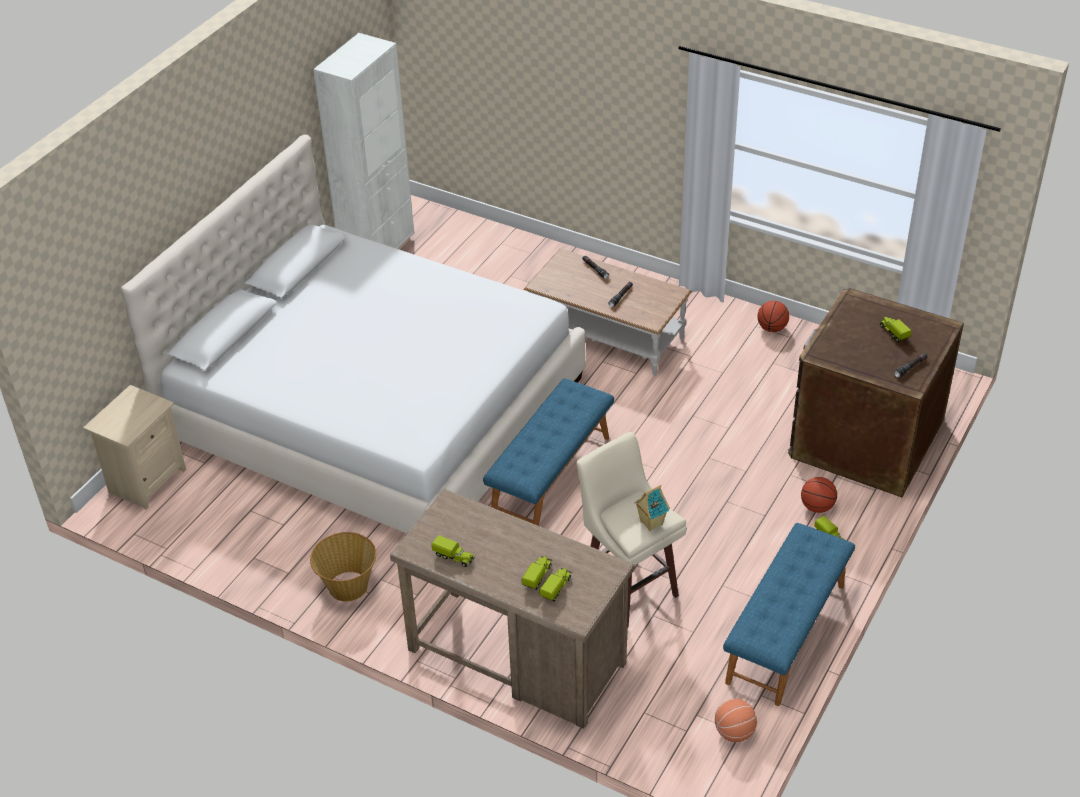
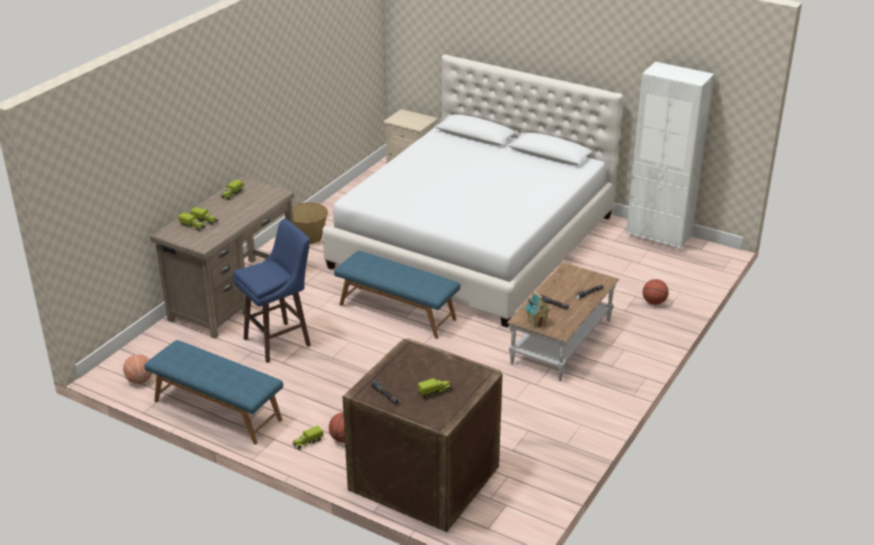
camera: 90 degrees right, 10 degrees down
(628, 589) = (279, 342): beige stool -> blue stool
(650, 523) = (255, 277): toy house -> toy house (536, 323)
(772, 328) = (578, 434): basketball -> basketball (654, 302)

